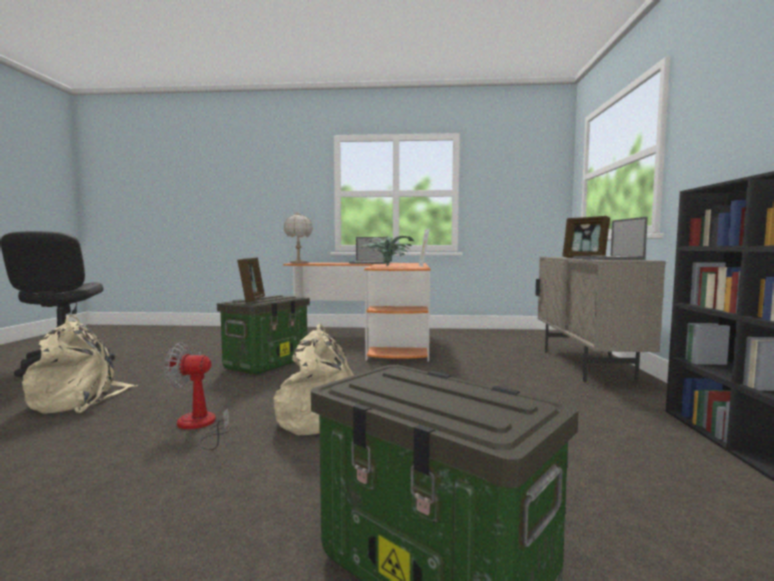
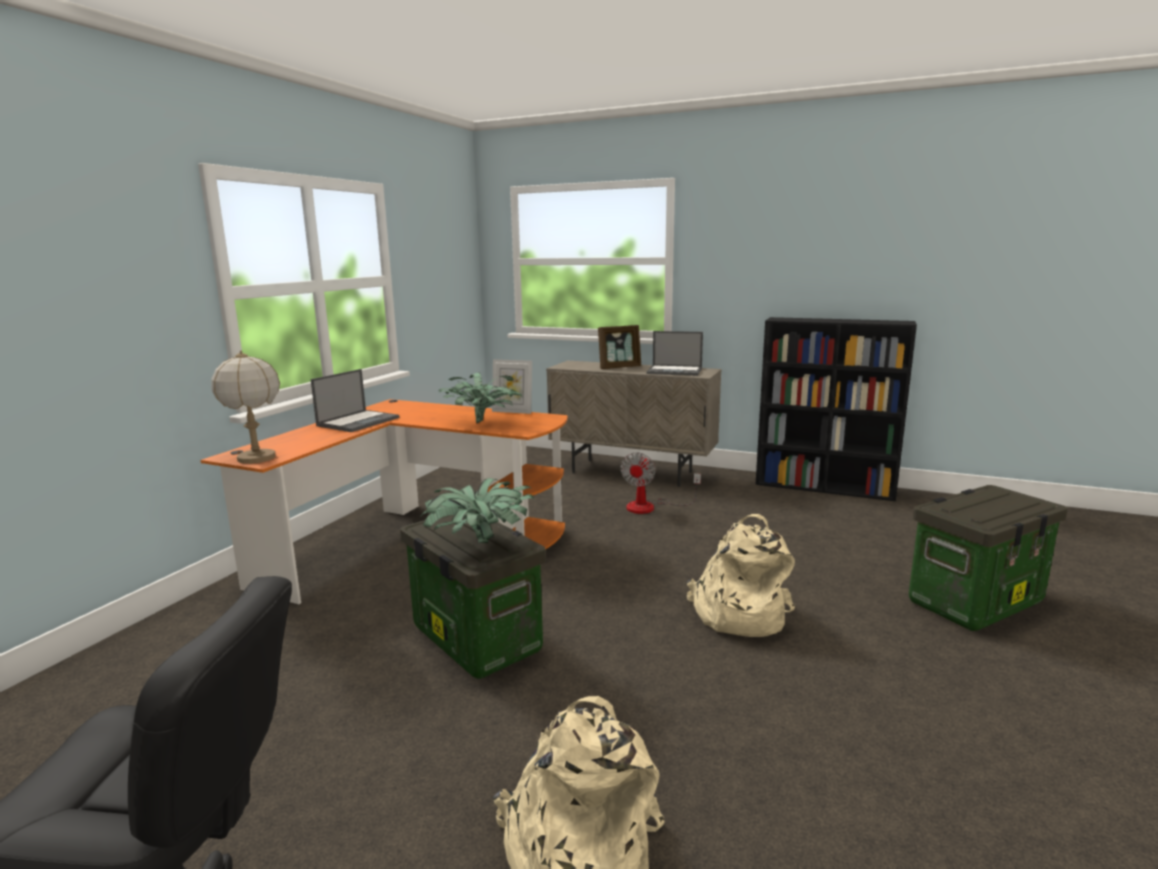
camera: 70 degrees left, 10 degrees up
(200, 426) = (743, 694): fan -> fan (650, 507)
(252, 299) = (479, 544): picture frame -> potted plant

